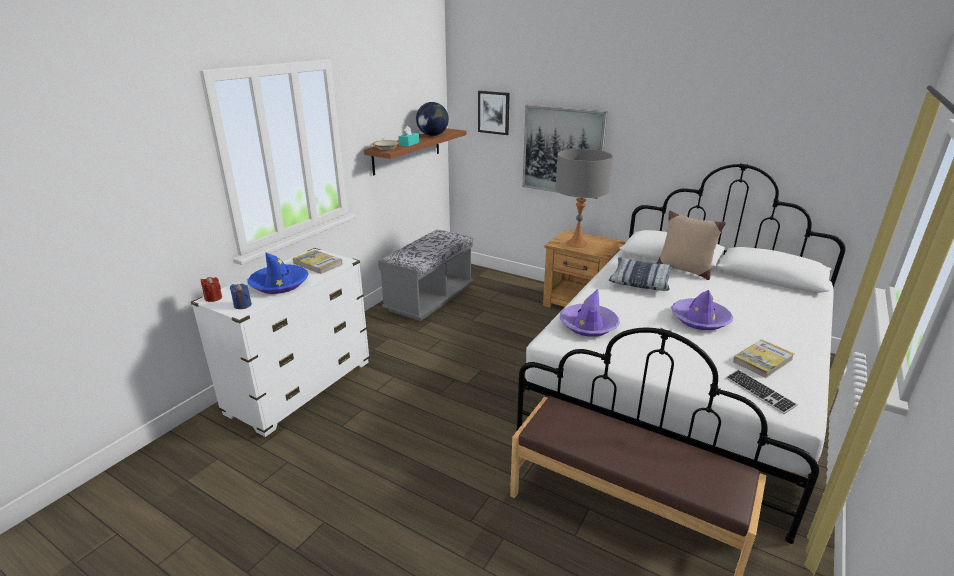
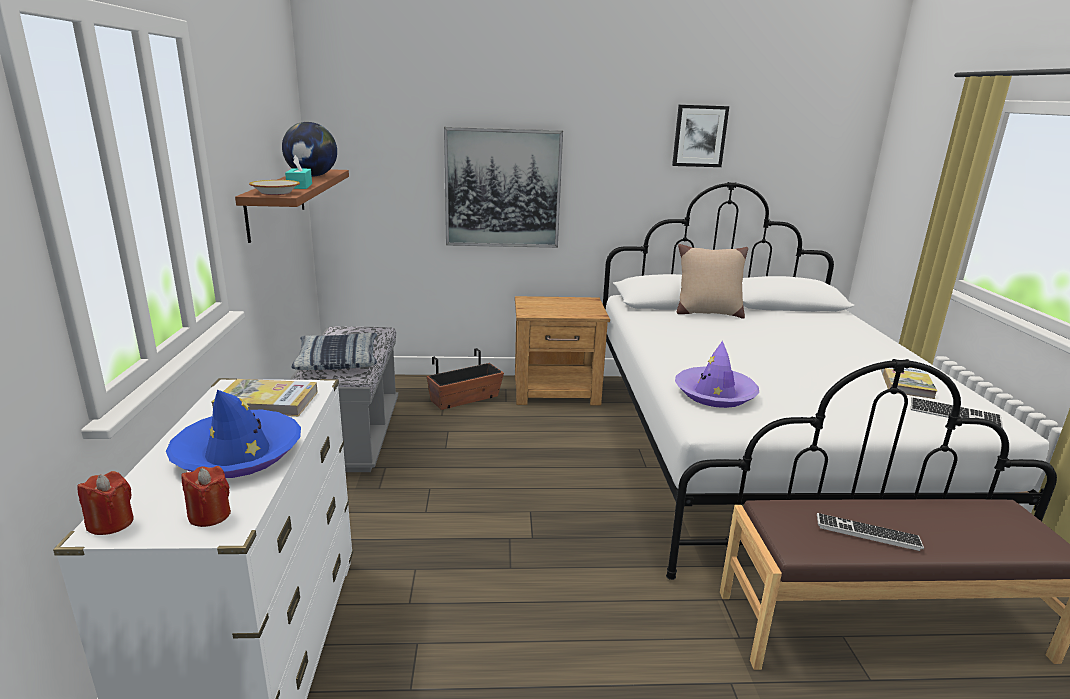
camera: 35 degrees left, 5 degrees down
(242, 305) = (210, 515): blue candle -> red candle
(494, 112) = (389, 141): picture -> picture (699, 136)
(514, 293) = (465, 399): none -> planter
(577, 243) = (552, 309): grey table lamp -> none
(598, 440) = (867, 533): none -> keyboard
(641, 281) = (687, 333): pillow -> pillow (338, 360)
(700, 319) = (799, 358): purple hat -> none

